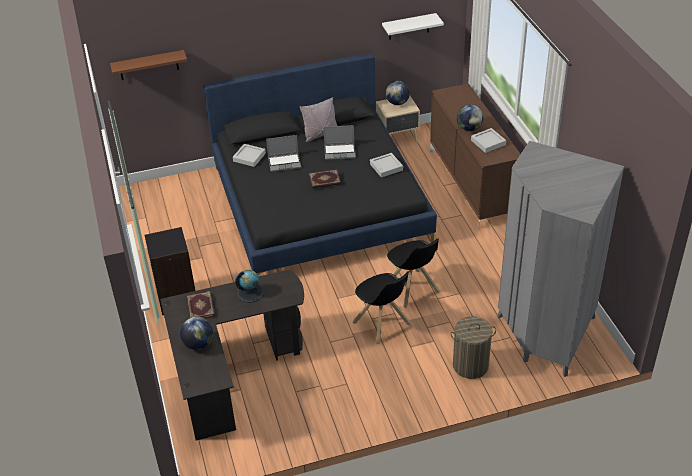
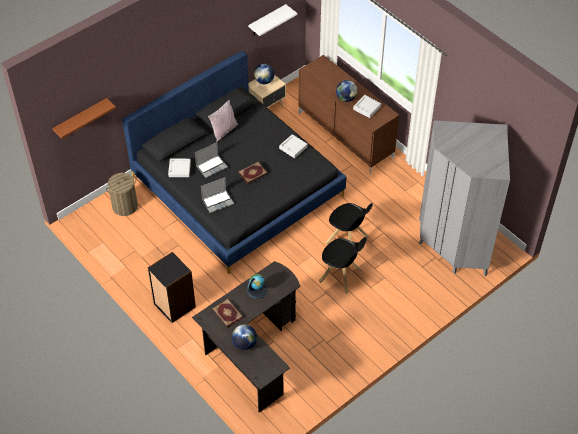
camera: 25 degrees left, 10 degrees up
(340, 152) = (249, 143): laptop -> laptop (218, 201)
(470, 365) = (419, 288): laundry basket -> laundry basket (125, 206)

